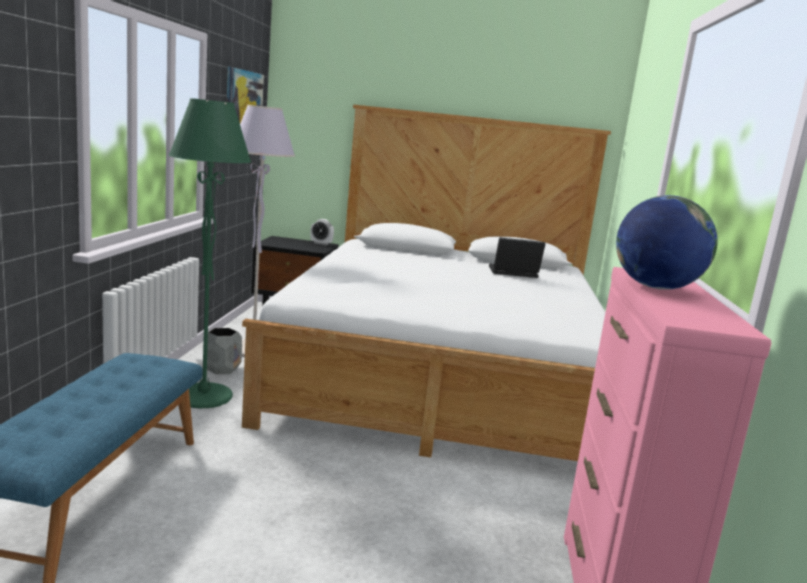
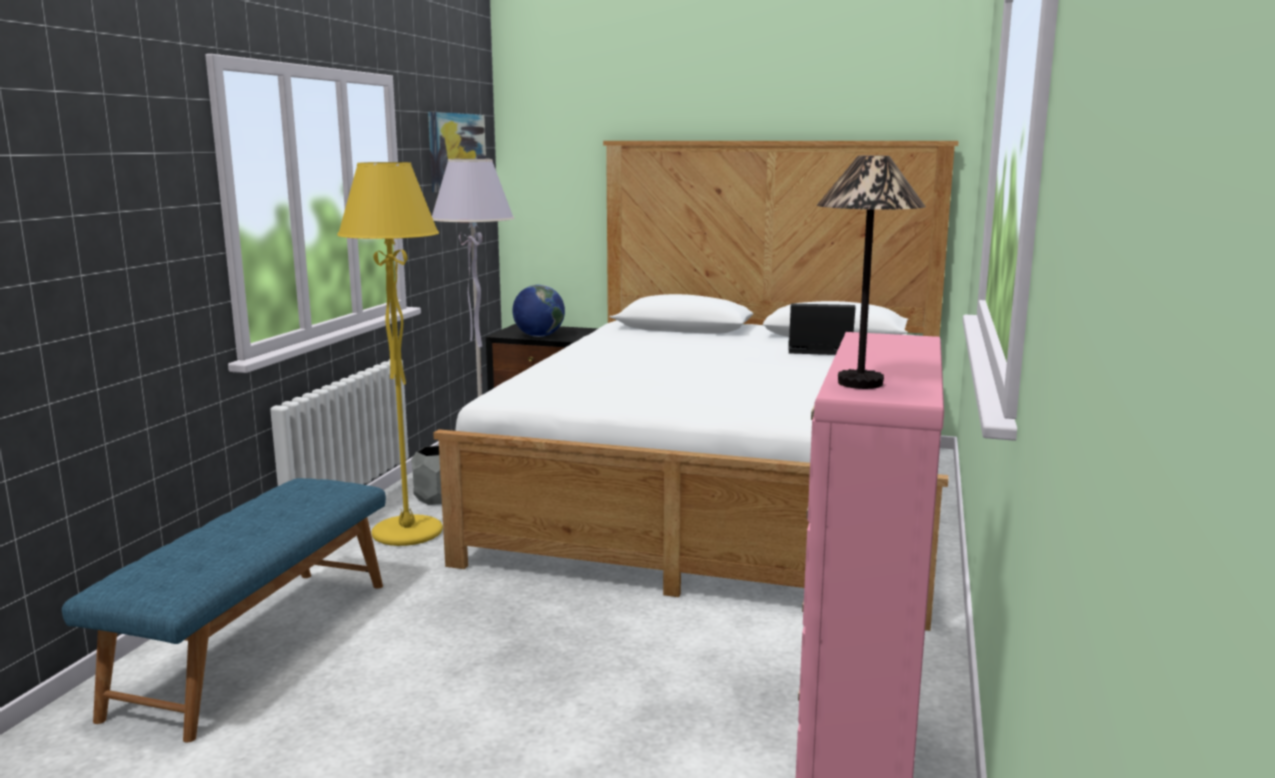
camera: 10 degrees right, 0 degrees up
(204, 397) = (408, 532): green floor lamp -> yellow floor lamp
(321, 244) = (577, 330): alarm clock -> none
(655, 287) = (868, 354): globe -> globe (539, 336)
(682, 313) = (859, 383): none -> table lamp

